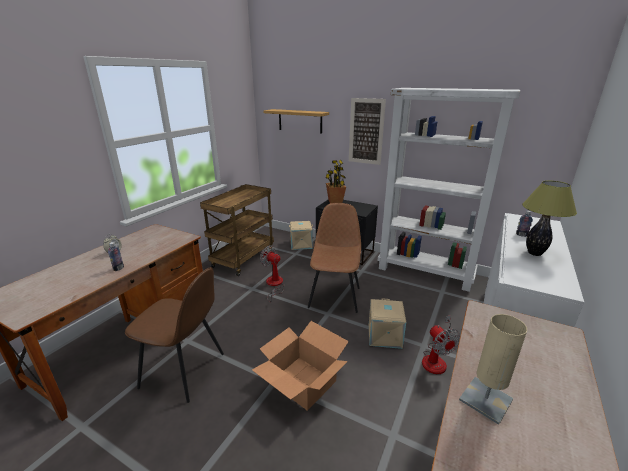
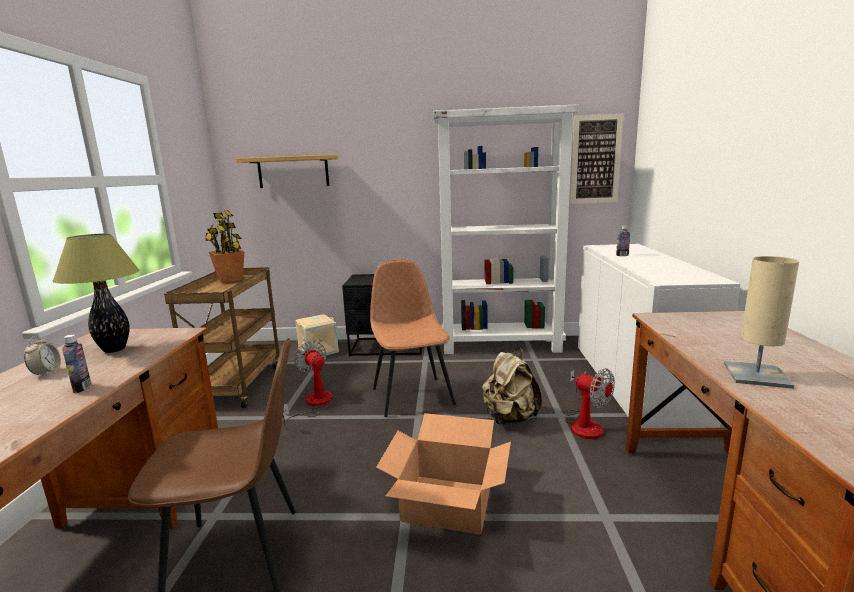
camera: 25 degrees left, 10 degrees down
(274, 285) = (313, 404): fan -> fan turned 45 degrees clockwise
(335, 202) = (363, 277): potted plant -> potted plant (230, 280)
(366, 131) = (393, 176): picture -> picture (595, 159)
(385, 336) = (509, 418): beige storage box -> beige backpack
(534, 253) = (652, 264): table lamp -> table lamp (115, 349)

